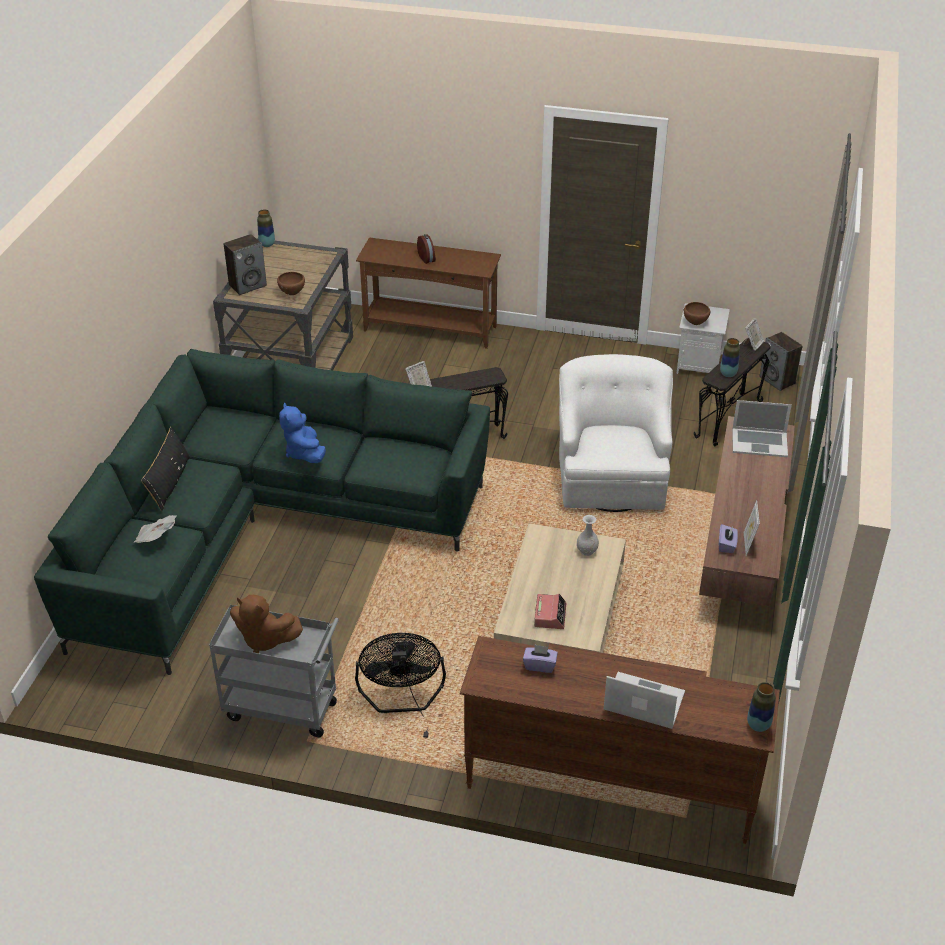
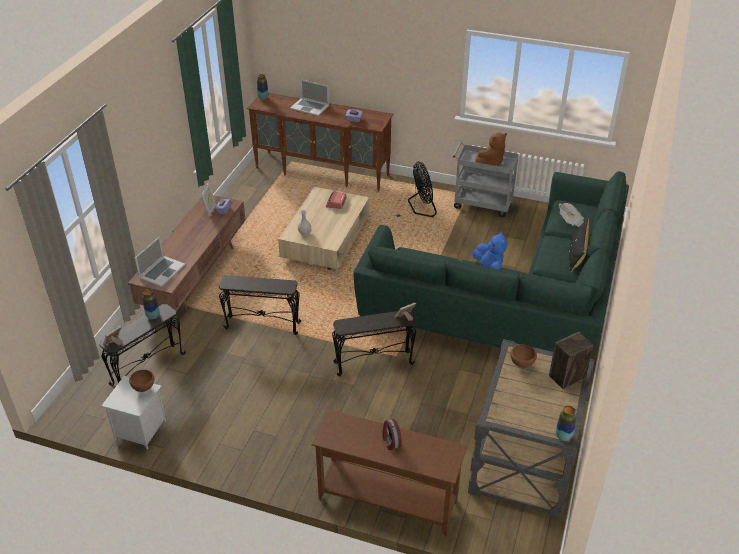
camera: 175 degrees left, 0 degrees up
(264, 639) = (491, 162): brown plush toy -> brown plush toy turned 120 degrees clockwise
(404, 702) = (418, 207): black fan -> black fan turned 105 degrees counterclockwise
(611, 476) = (262, 326): white armchair -> black side table
(759, 442) = (162, 271): laptop -> laptop turned 105 degrees clockwise
(777, 380) = (81, 407): speaker -> none

